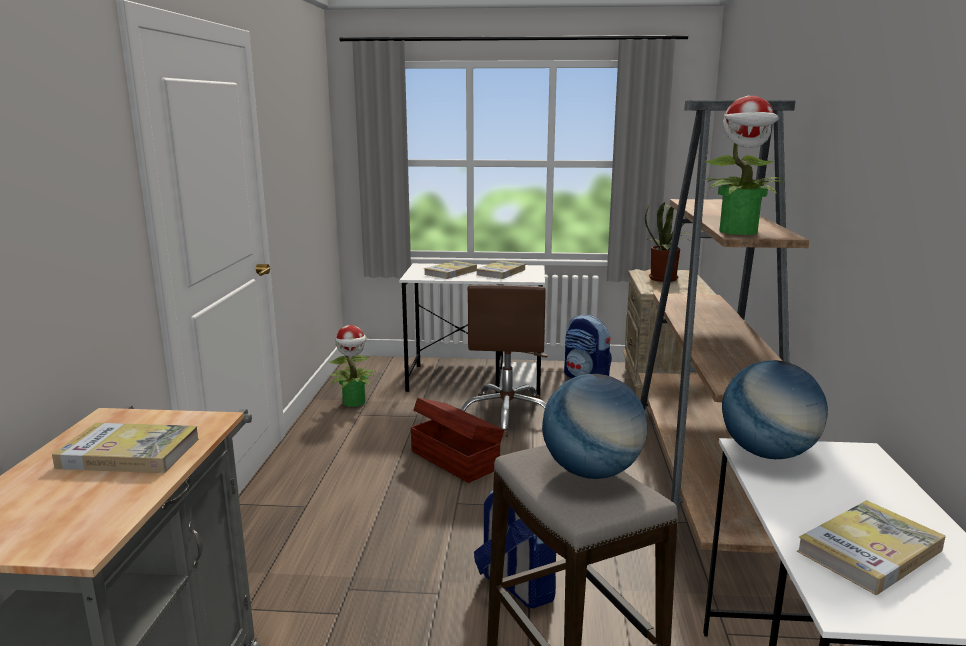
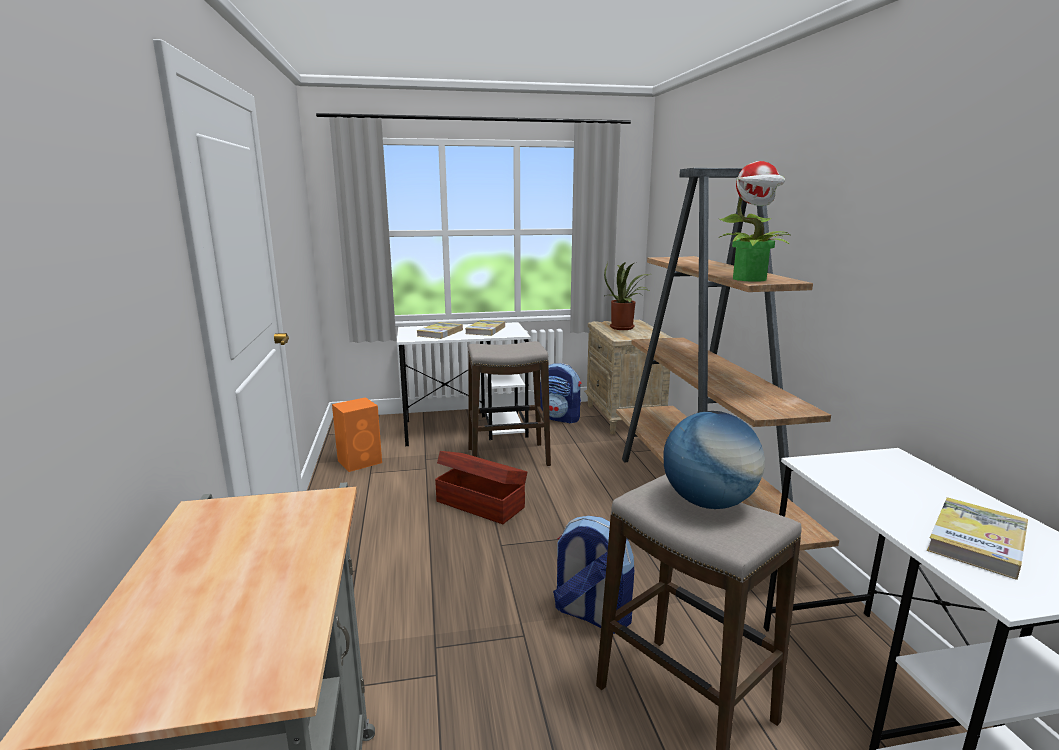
camera: 15 degrees left, 0 degrees up
(129, 453) = (257, 550): book -> none
(354, 402) = (361, 461): potted plant -> orange speaker
(507, 415) = (508, 458): brown office chair -> stool
(767, 453) = (830, 466): globe -> none

